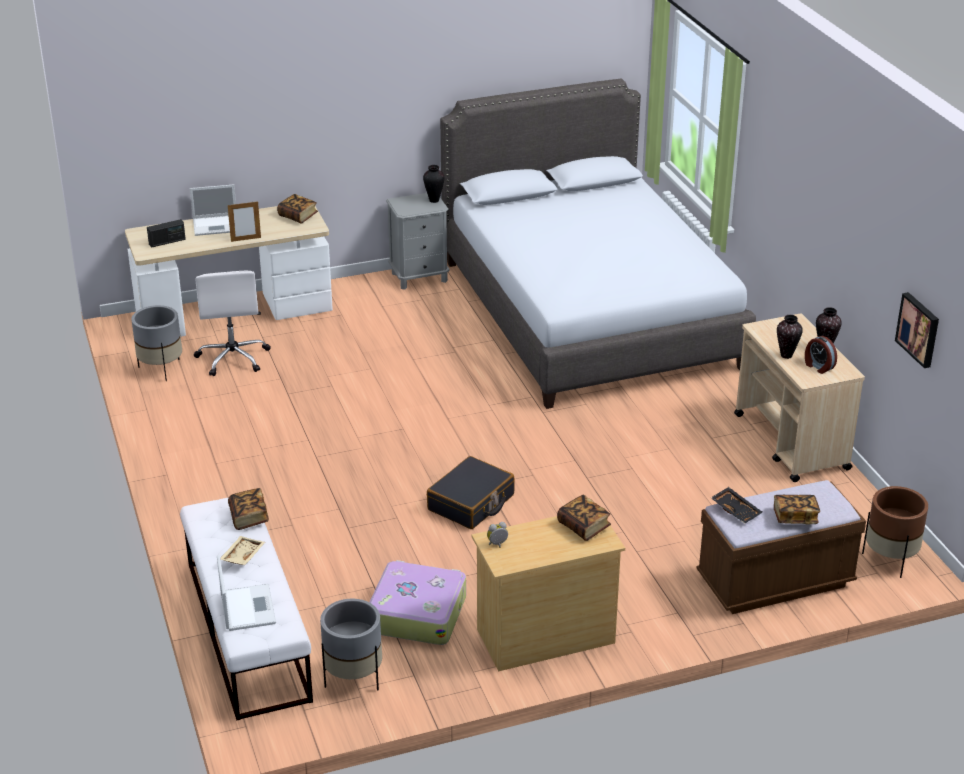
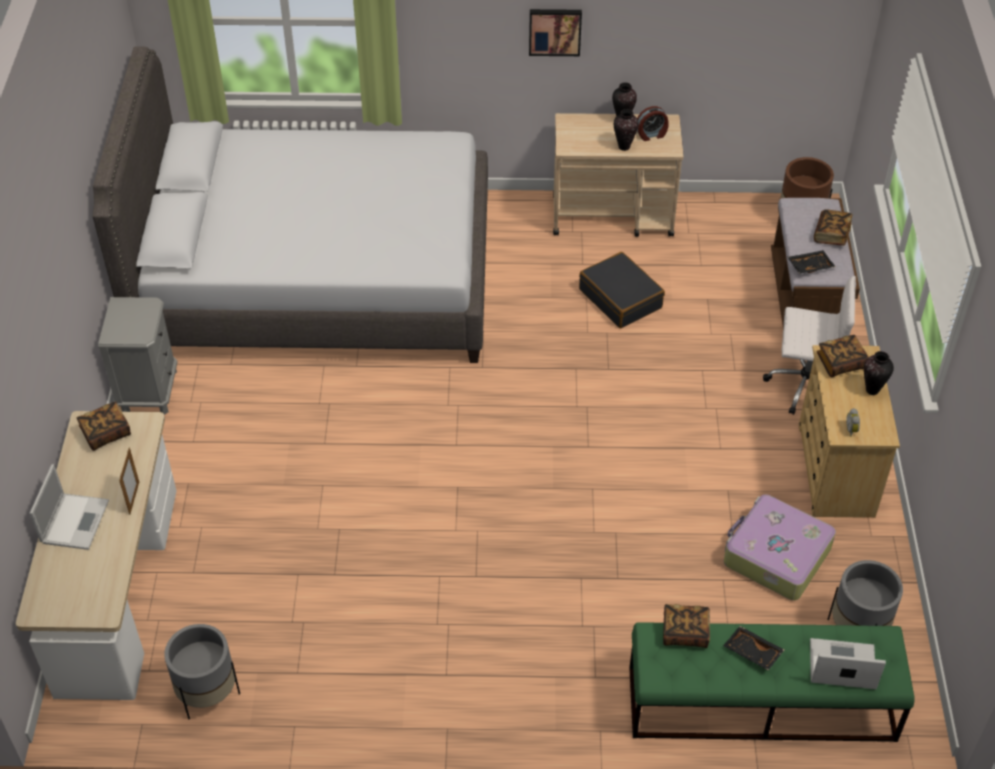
camera: 70 degrees left, 15 degrees up
(167, 242) = (86, 583): radio -> none
(233, 358) = (224, 612): white office chair -> white office chair (803, 384)
(242, 556) = (752, 652): beige tray -> black tray
(247, 629) = (760, 704): white bench -> green bench
(433, 200) = (133, 304): vase -> vase (872, 390)
(471, 503) = (614, 466): black suitcase -> black suitcase (621, 298)
(919, 329) = (747, 40): picture -> picture (555, 31)

